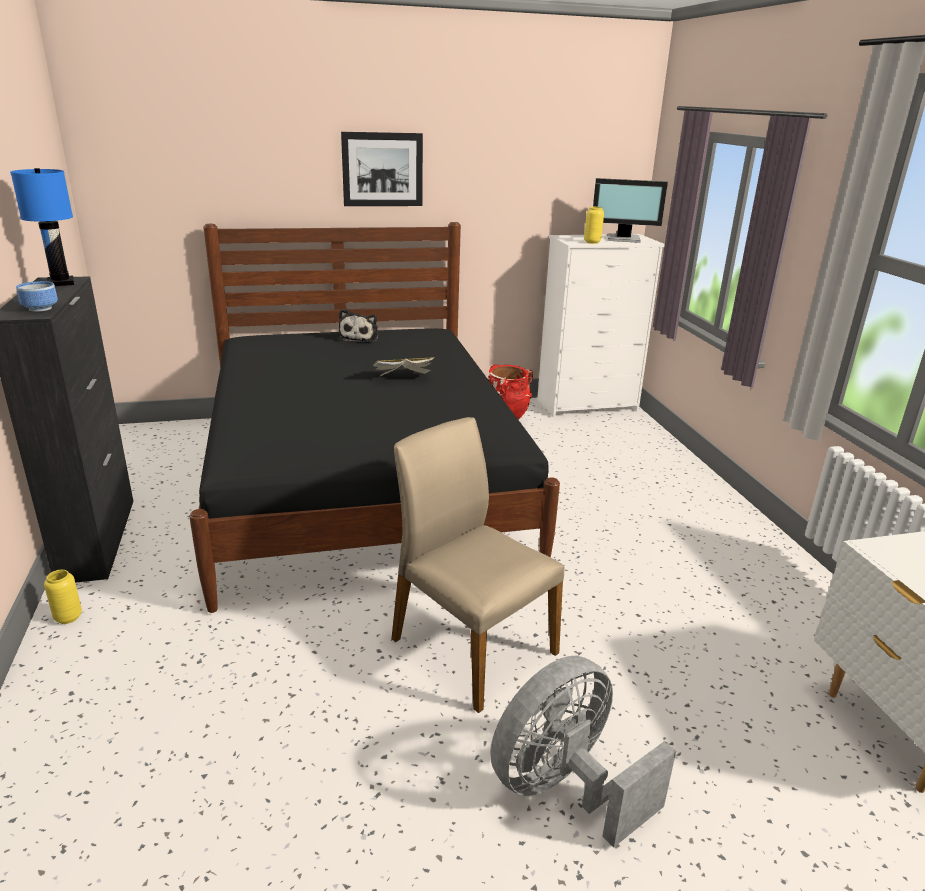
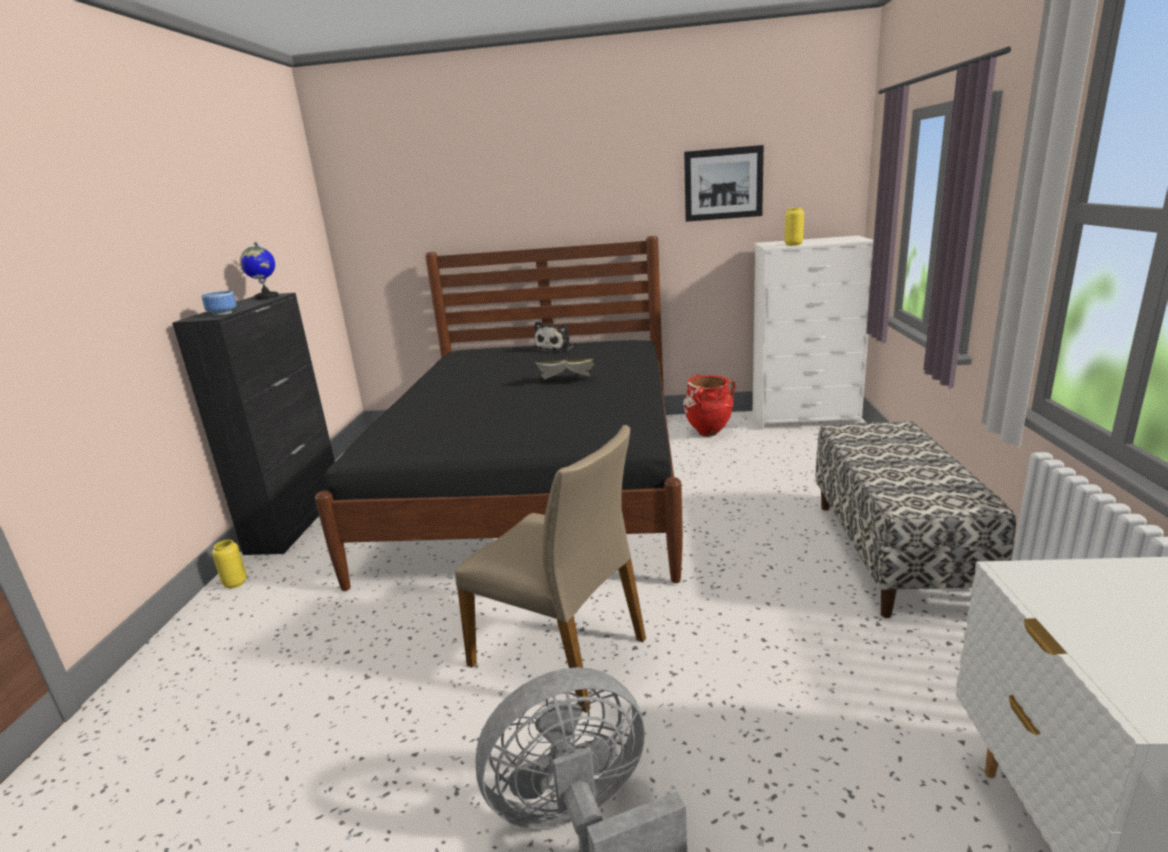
camera: 20 degrees right, 5 degrees down
(61, 283) = (266, 297): blue table lamp -> globe
(382, 169) = (581, 191): picture -> picture (723, 184)
(471, 646) = (561, 651): beige chair -> beige chair turned 150 degrees clockwise
(624, 239) = (833, 240): monitor -> none
(708, 531) = (893, 553): none -> bench

